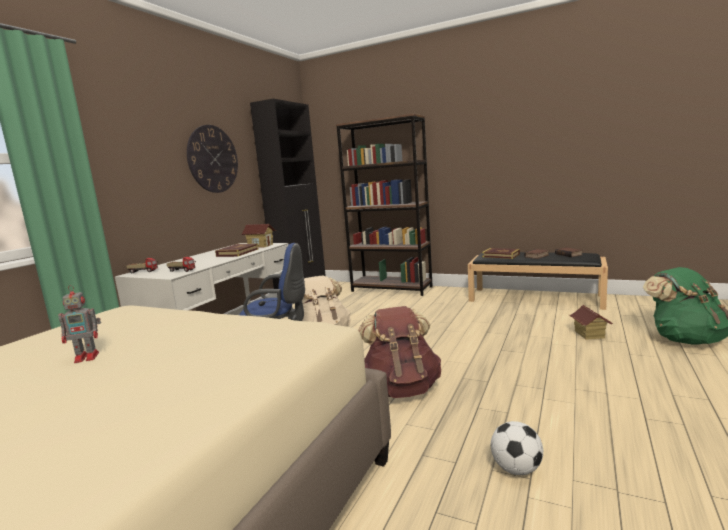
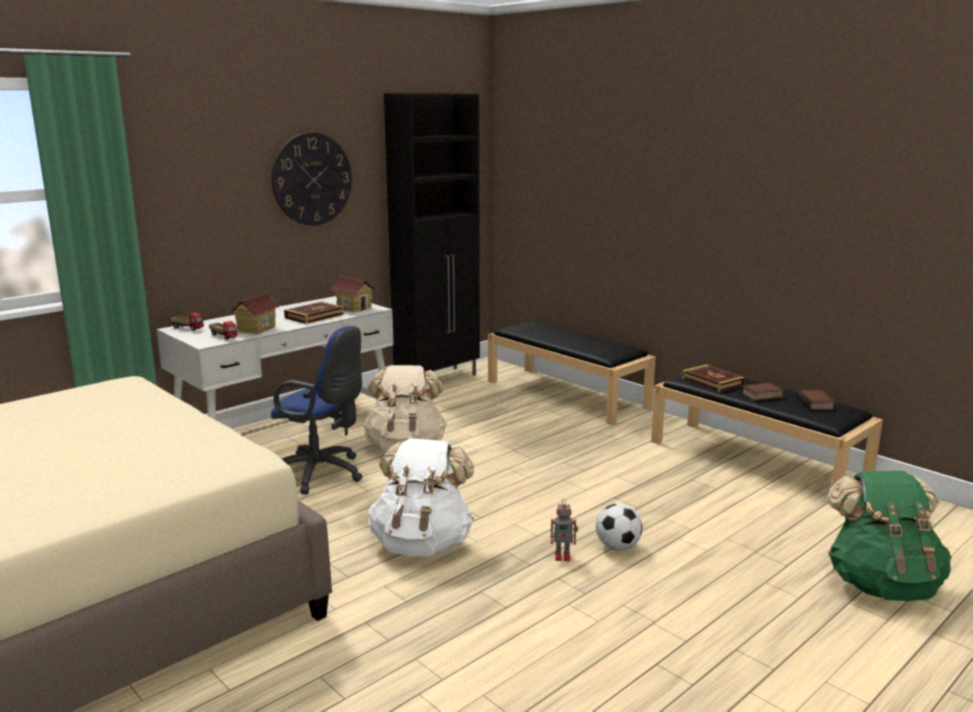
camera: 20 degrees right, 5 degrees up
(88, 357) = (48, 437): toy robot -> toy robot (563, 556)
(391, 289) = (567, 394): brown bookcase -> black bench
(401, 388) = (422, 544): brown backpack -> white backpack
(516, 469) = (440, 666): football -> football (617, 547)
(589, 334) = (751, 539): toy house -> toy house (256, 329)

